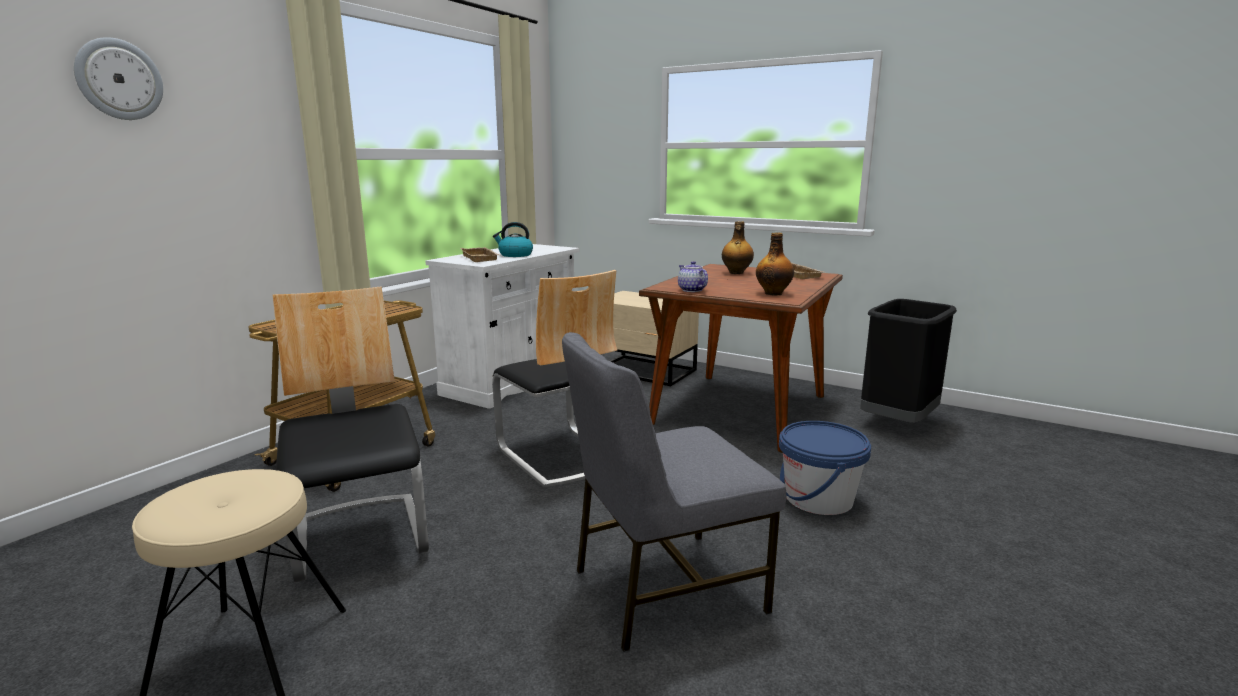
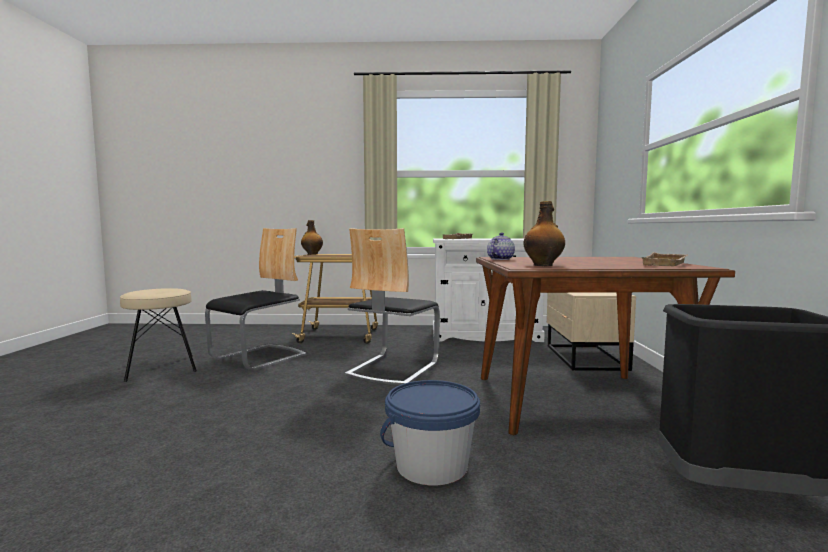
camera: 60 degrees right, 10 degrees down
(119, 79) = (291, 144): wall clock -> none
(515, 255) = (484, 239): kettle -> none
(664, 589) = (238, 430): grey chair -> none
(736, 273) = (610, 259): bottle -> bottle (312, 254)

